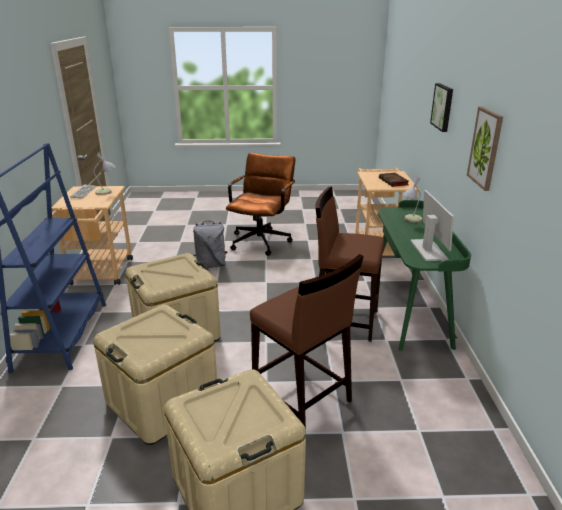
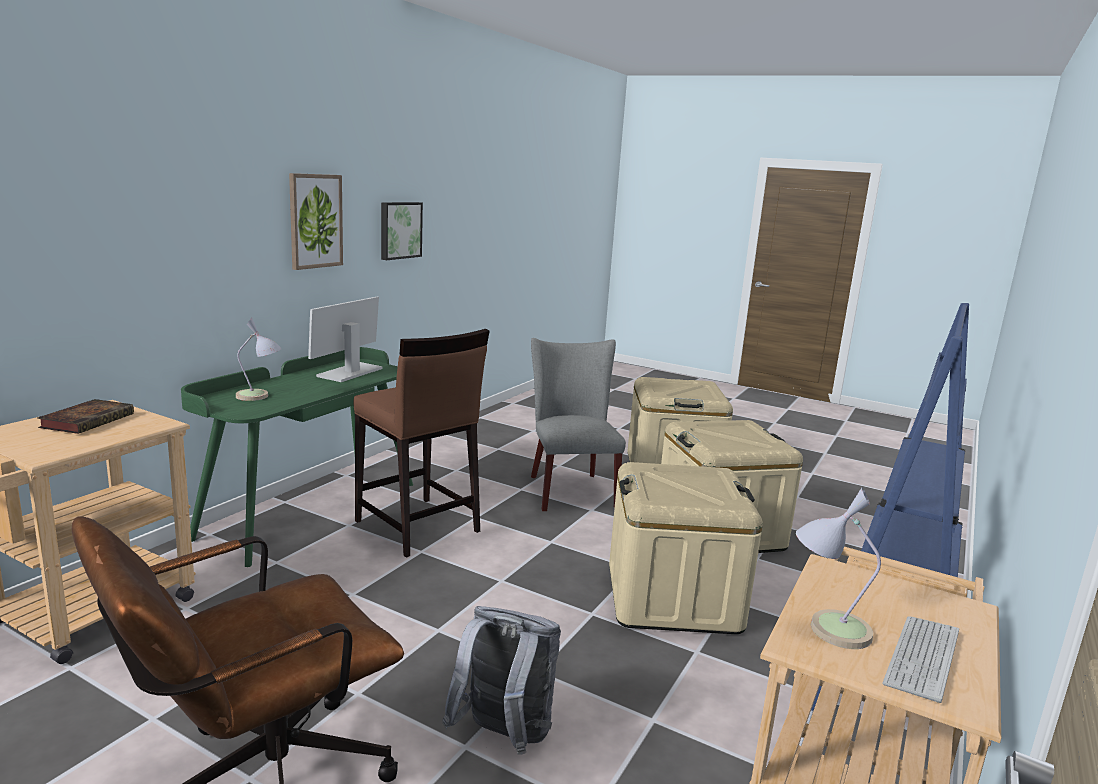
camera: 150 degrees left, 10 degrees down
(302, 399) = (569, 489): brown stool -> grey chair
(443, 107) = (146, 204): picture -> picture (399, 230)

